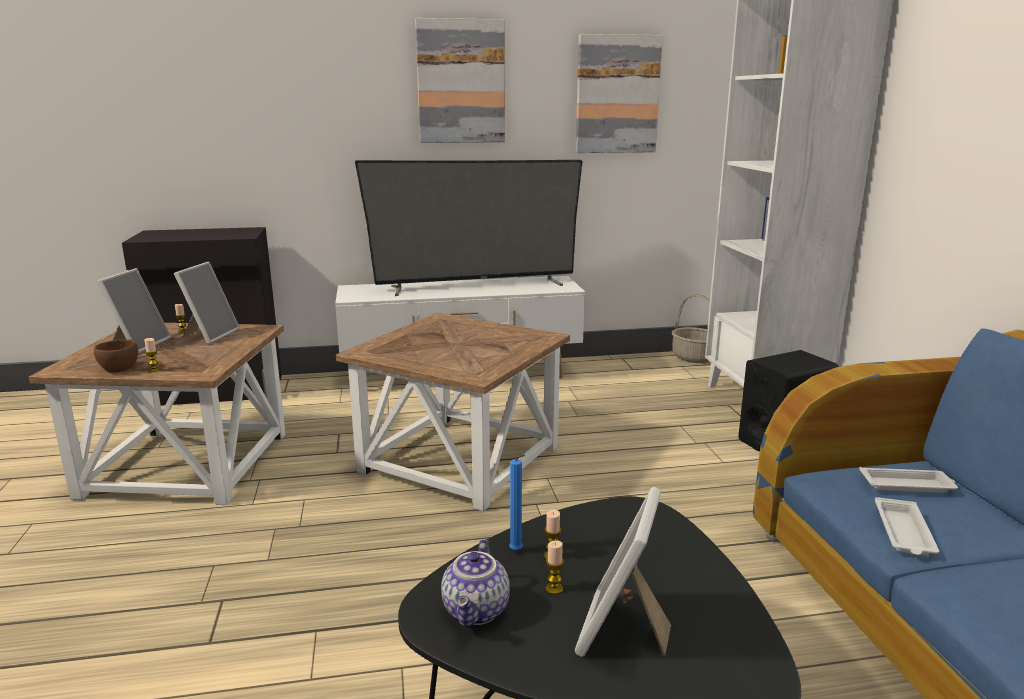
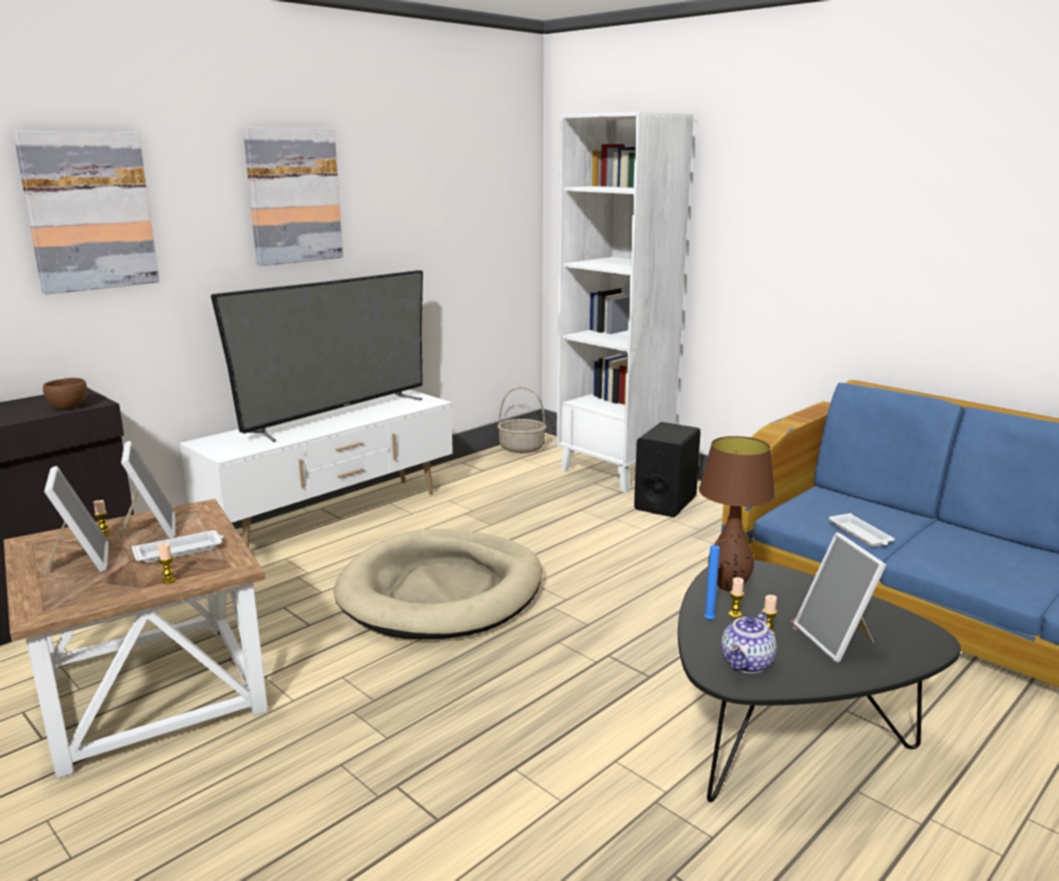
camera: 35 degrees left, 0 degrees up
(120, 369) = (122, 591): brown bowl -> brown bowl (68, 406)
(463, 459) = (442, 591): brown side table -> beige dog bed
(477, 611) = (748, 664): teapot -> teapot turned 60 degrees clockwise
(594, 526) = (729, 587): none -> brown table lamp
(617, 95) = (435, 202): picture -> picture (89, 211)
(908, 485) = (826, 504): white tray -> white tray (180, 551)

